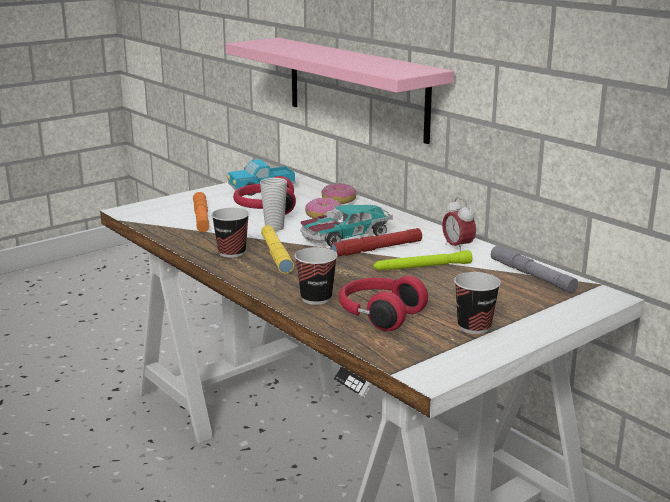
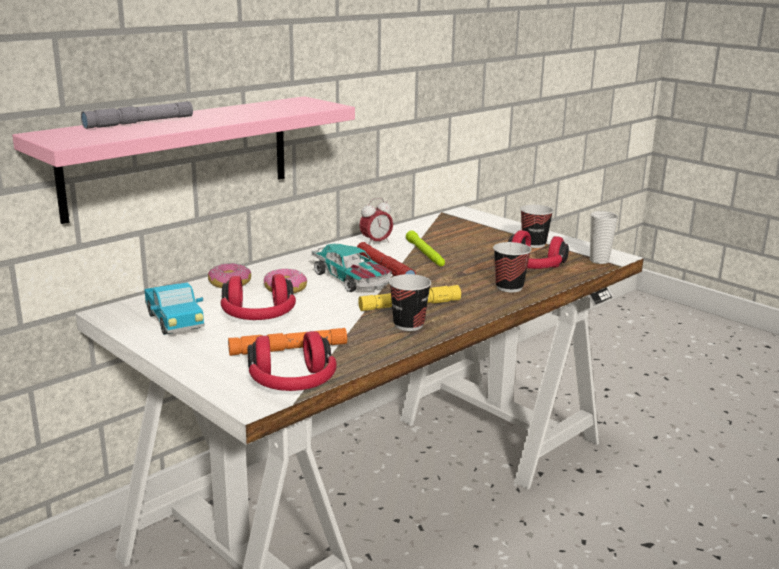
camera: 95 degrees left, 0 degrees up
(145, 219) = (293, 384): none -> red headphones
(274, 227) = (326, 309): cup -> cup (599, 261)
(532, 275) = (432, 226): grey flashlight -> grey flashlight (139, 122)

